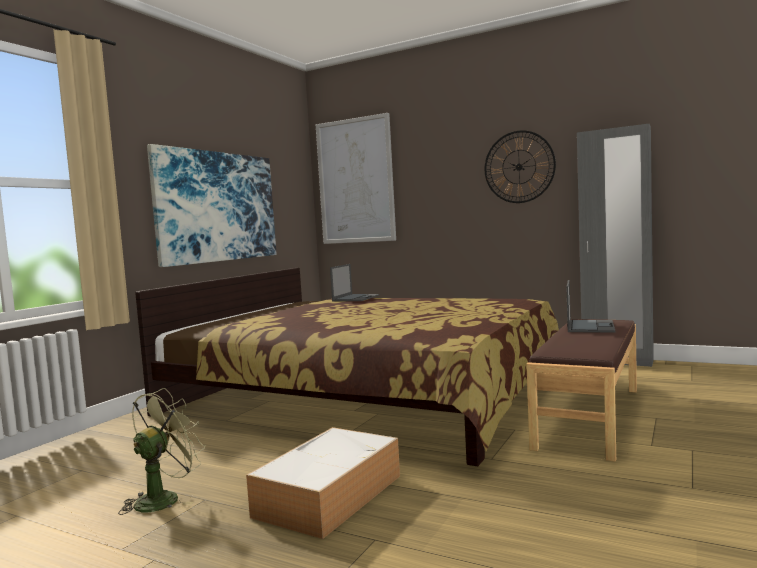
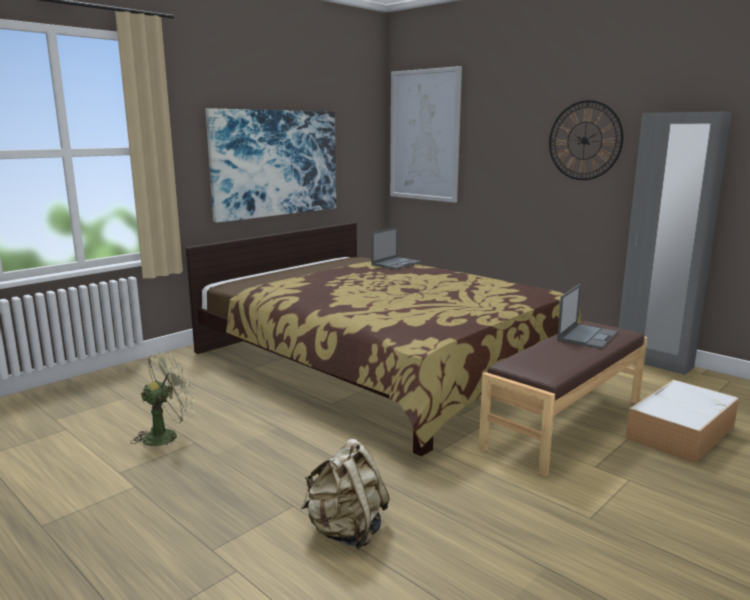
camera: 15 degrees right, 10 degrees up
(330, 494) = (286, 458): storage box -> storage box (681, 431)
(458, 552) = (346, 531): none -> beige backpack

